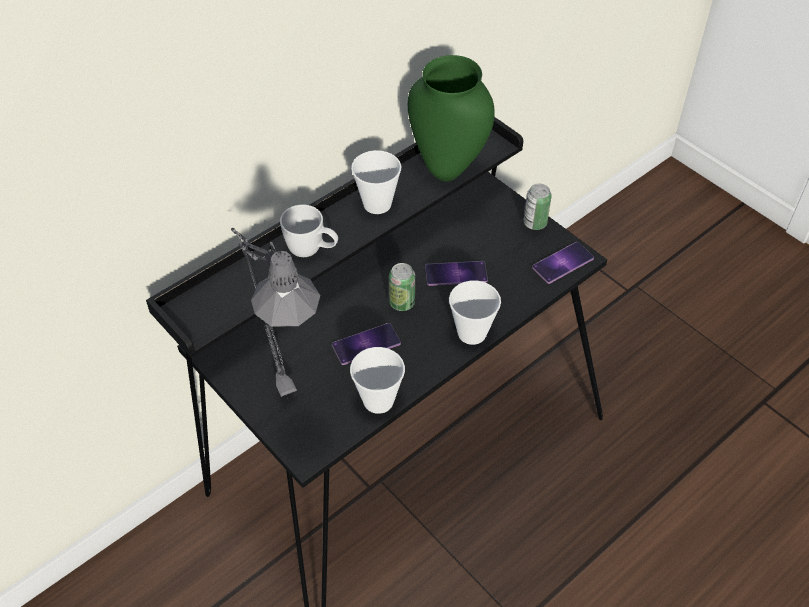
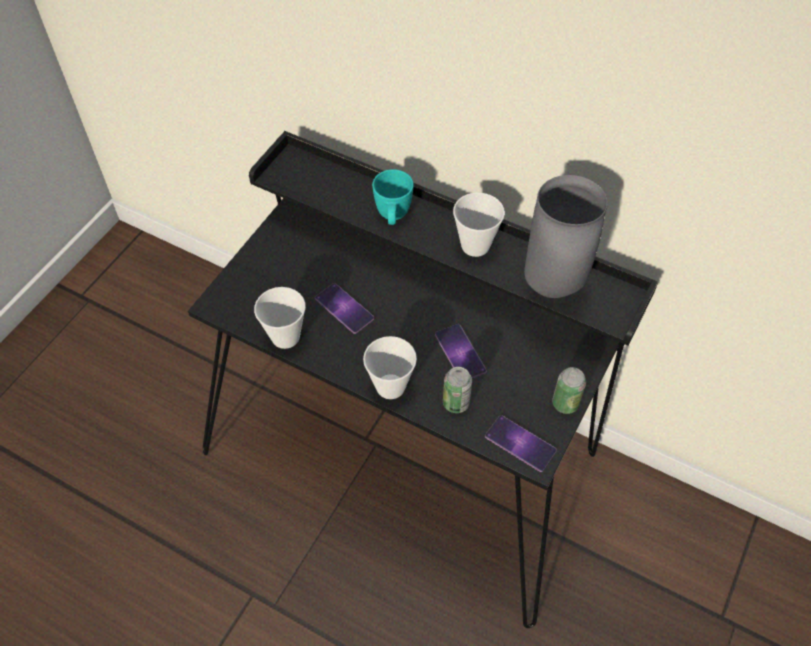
camera: 70 degrees right, 5 degrees up
(277, 377) = (285, 259): grey table lamp -> none
(312, 251) = (393, 218): white mug -> turquoise mug
(402, 303) = (403, 320): can -> can (456, 403)
(448, 169) = (554, 287): green vase -> grey vase

